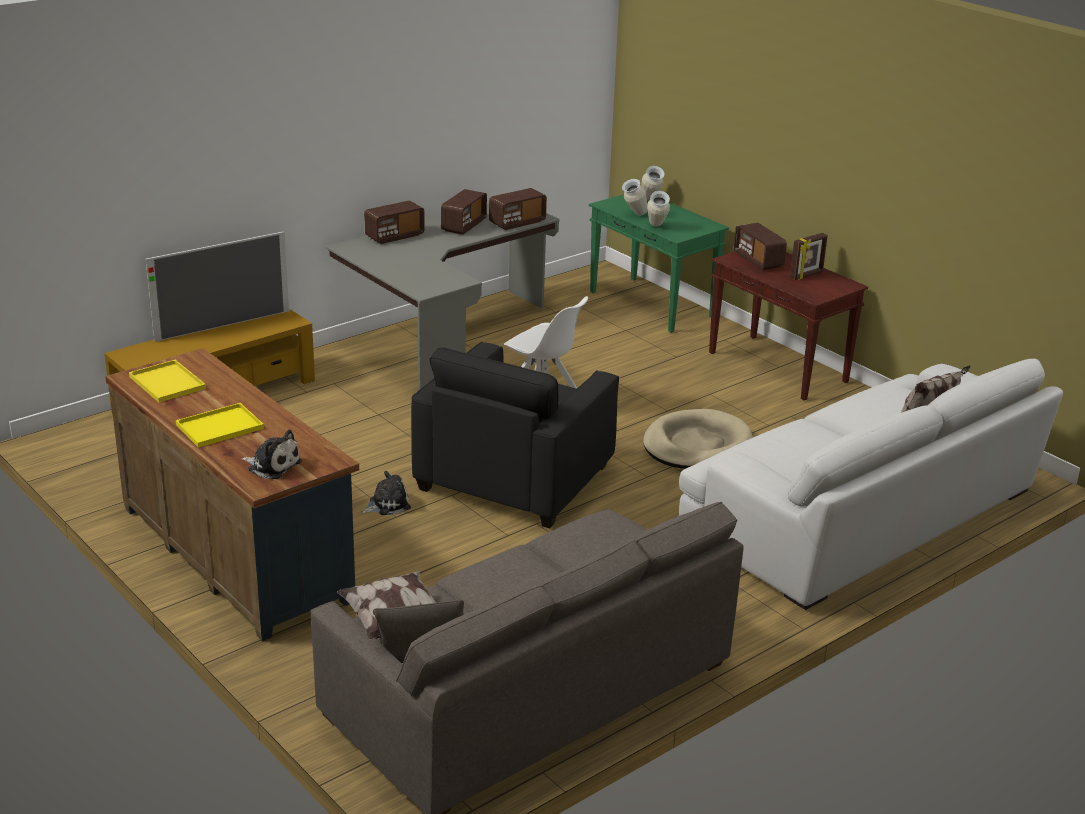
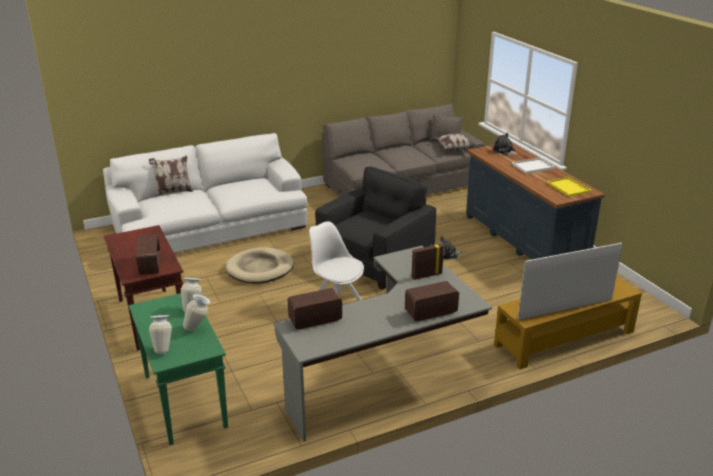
camera: 165 degrees left, 0 degrees up
(218, 427) = (533, 166): yellow tray -> white tray
(463, 225) = (365, 321): radio -> none
(806, 275) = (132, 248): picture frame -> picture frame (426, 275)

